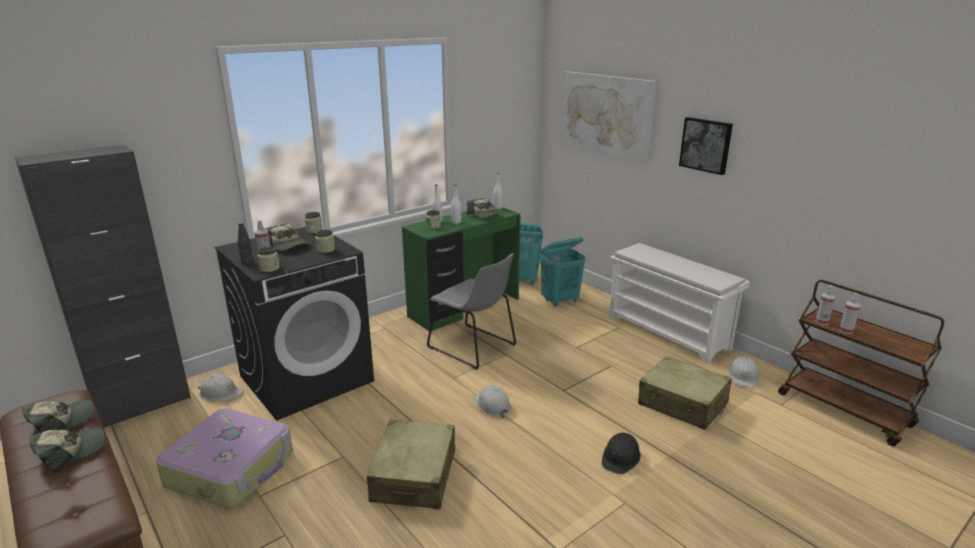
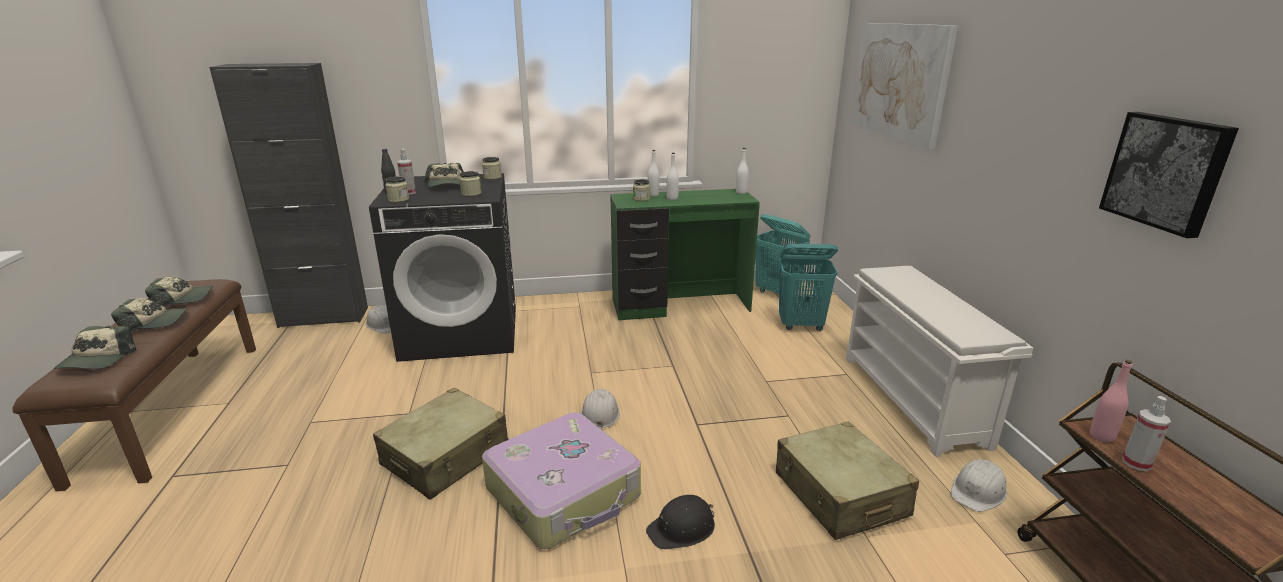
camera: 30 degrees right, 0 degrees up
(232, 469) = (319, 391): suitcase -> suitcase (564, 493)
(474, 347) = (647, 348): grey chair -> none
(485, 215) = (714, 197): cap -> cap (97, 360)
(706, 145) = (1005, 122): picture -> picture (1167, 172)
(822, 322) = (1101, 436): spray bottle -> pink bottle

